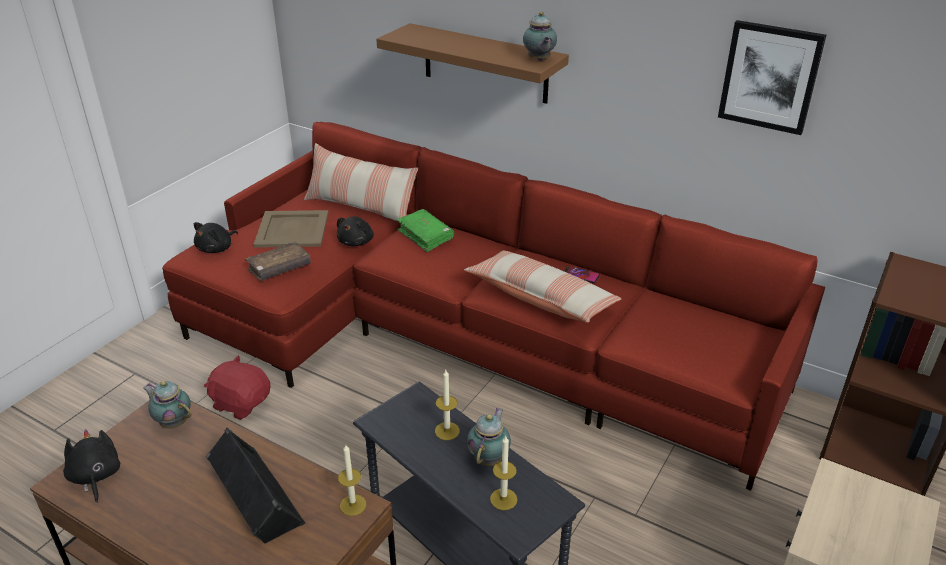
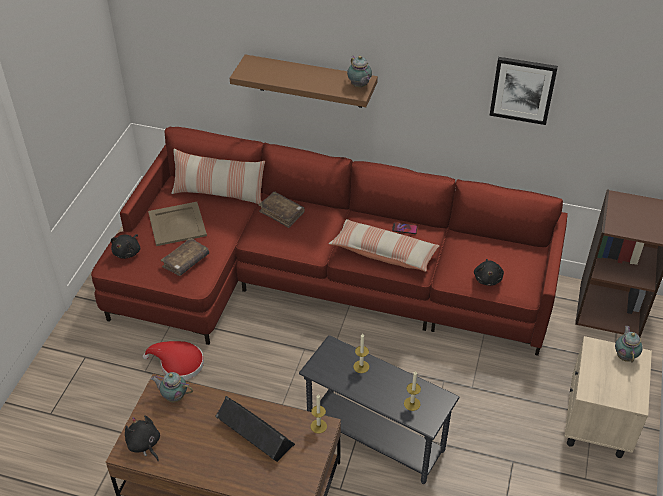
camera: 15 degrees left, 10 degrees up
(241, 403) = (178, 364): red plush toy -> red hat
(357, 242) = (231, 226): black plush toy -> black plush toy (487, 278)
(425, 236) = (282, 213): green book -> brown book
(489, 458) = (394, 379): teapot -> teapot (625, 356)

